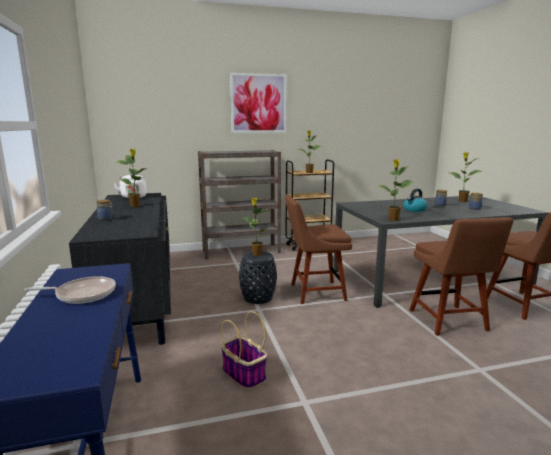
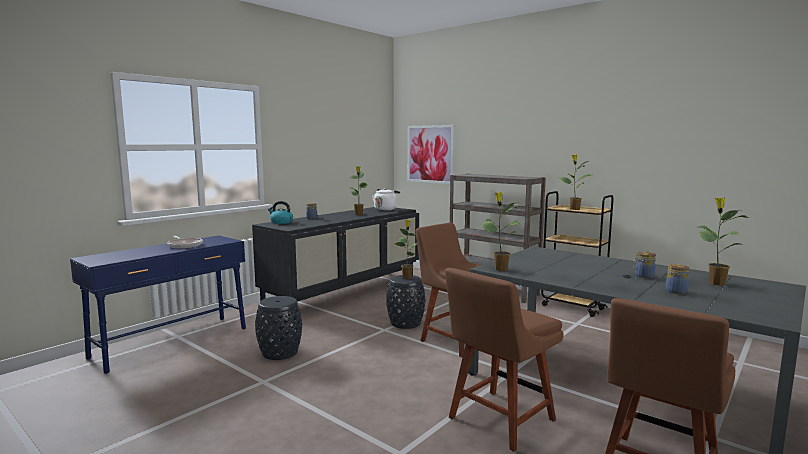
camera: 55 degrees right, 5 degrees down
(243, 374) = (280, 352): basket -> black stool
(258, 103) = (533, 122): picture -> picture (430, 154)
(414, 210) = (577, 270): kettle -> kettle (281, 222)

